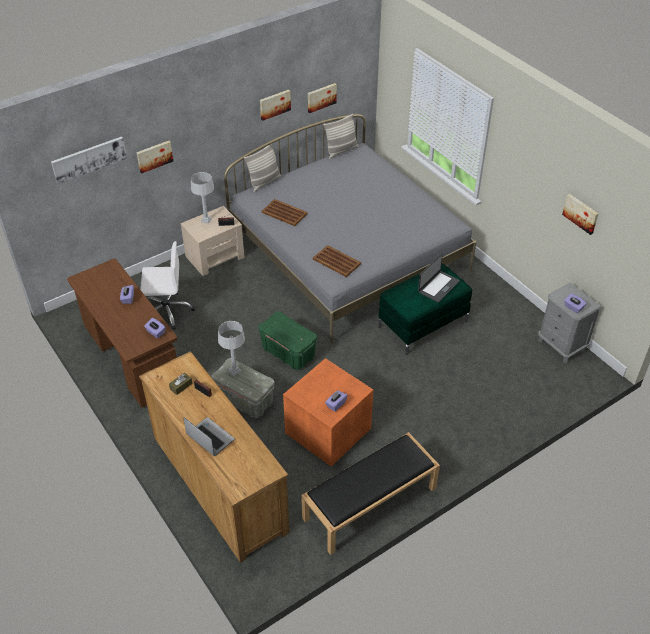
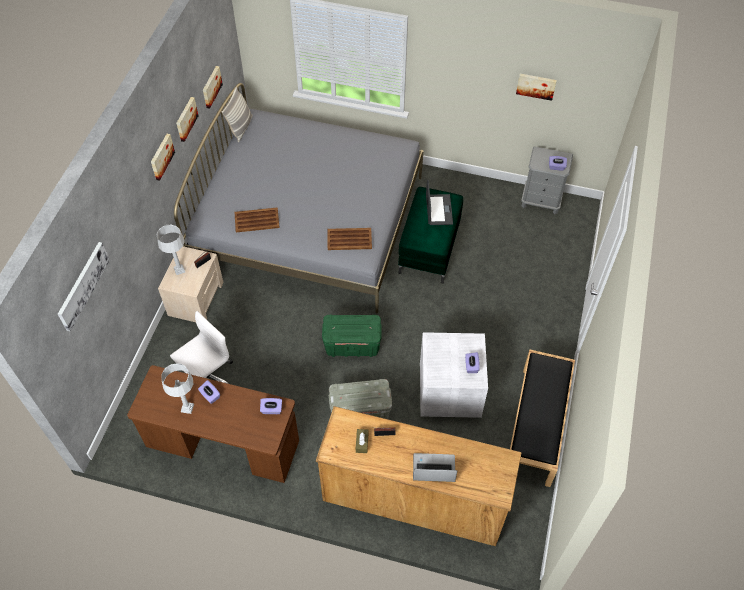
camera: 40 degrees left, 10 degrees up
(154, 156) = (124, 240): picture -> picture (161, 156)
(235, 371) = (347, 394): grey table lamp -> grey table lamp (187, 408)
(264, 182) = (204, 200): pillow -> none
(329, 430) = (451, 389): orange storage box -> white storage box

